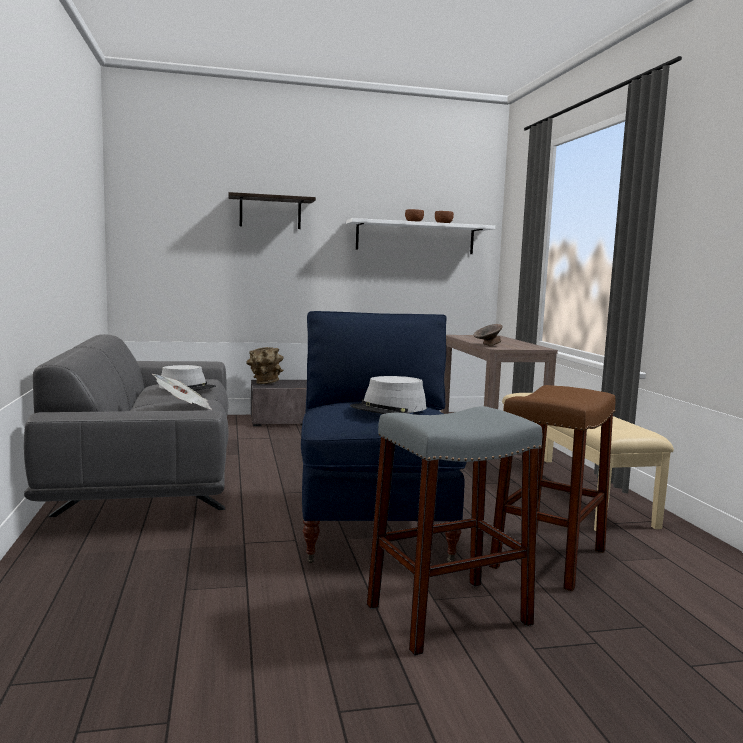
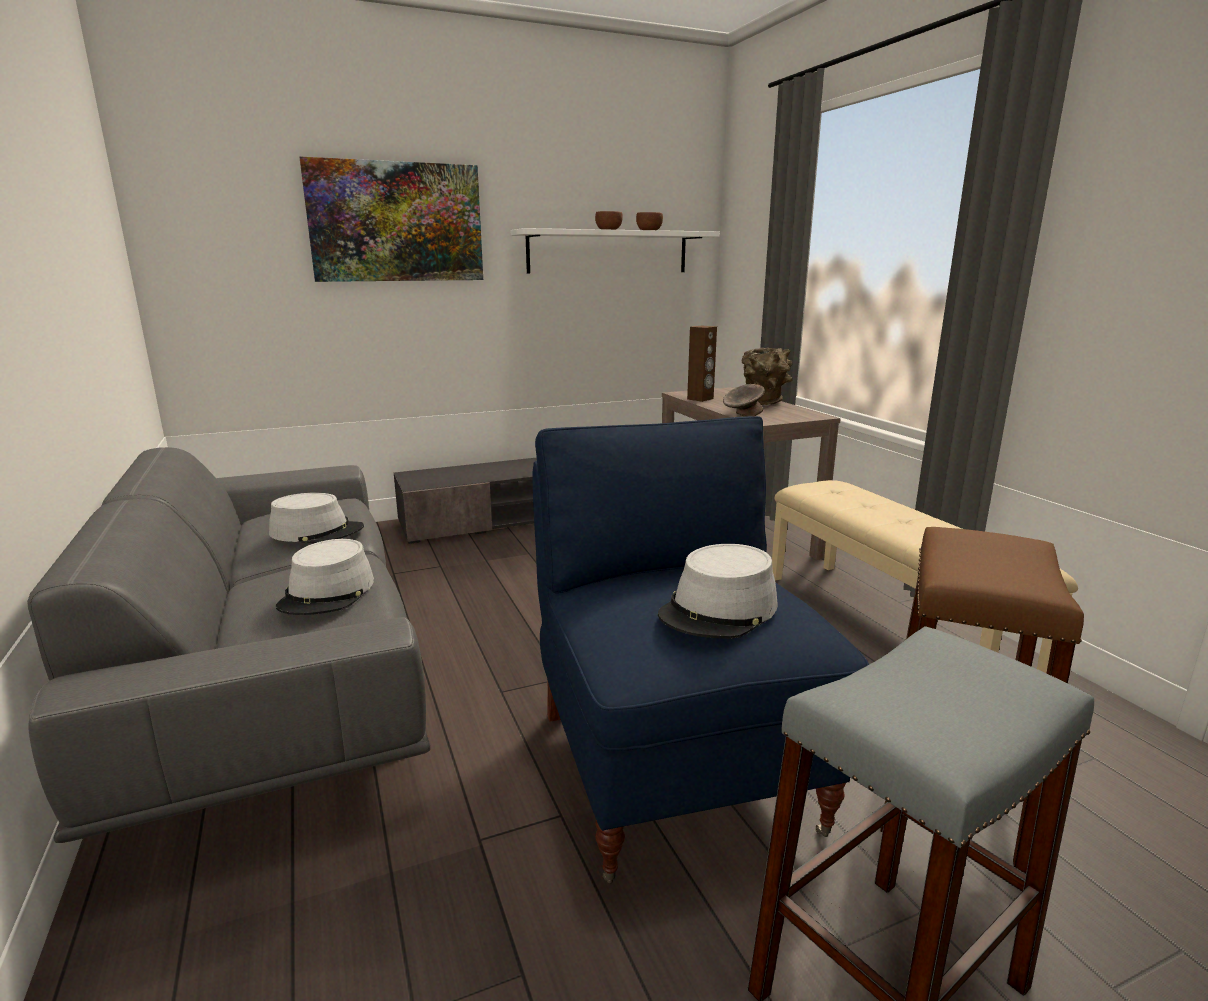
camera: 10 degrees left, 10 degrees up
(184, 407) = (328, 593): newspaper -> grey hat
(265, 383) = (417, 479): brown vase -> brown vase (763, 403)
(270, 212) = (396, 222): shelf -> picture
(467, 338) = (700, 399): none -> brown speaker

